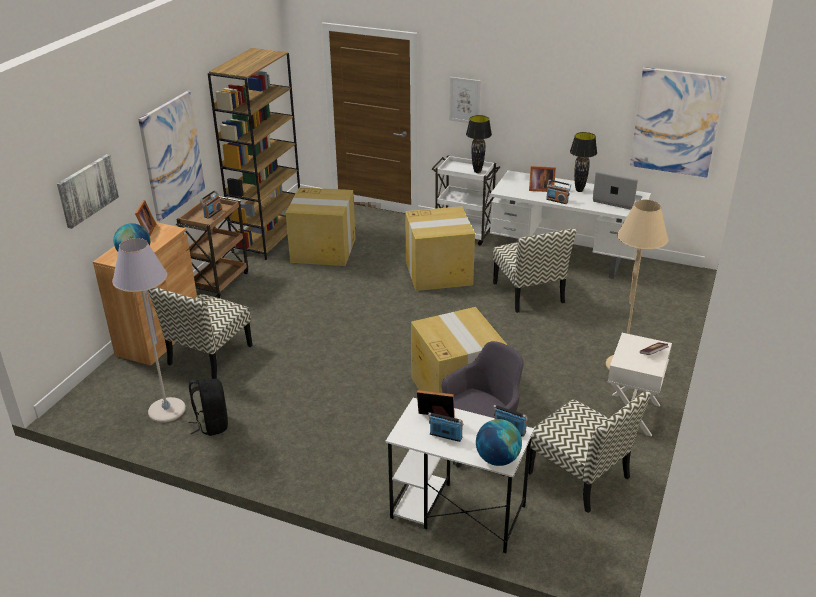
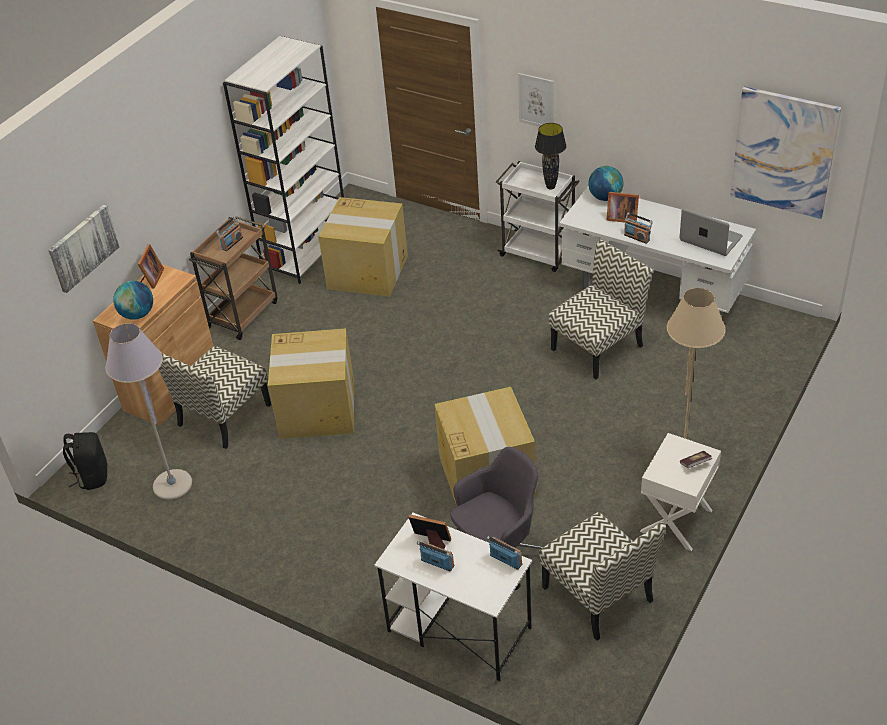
camera: 10 degrees right, 10 degrees up
(172, 155) = (182, 184): picture -> none
(211, 424) = (217, 505): black backpack -> black backpack (92, 476)
(268, 238) = (306, 251): brown bookcase -> white bookcase
(439, 272) = (498, 311): cardboard box -> cardboard box (318, 409)
(497, 459) = (484, 595): globe -> globe (605, 197)
(529, 293) = (598, 346): chair -> chair turned 120 degrees counterclockwise
(579, 190) = (668, 222): black table lamp -> none

